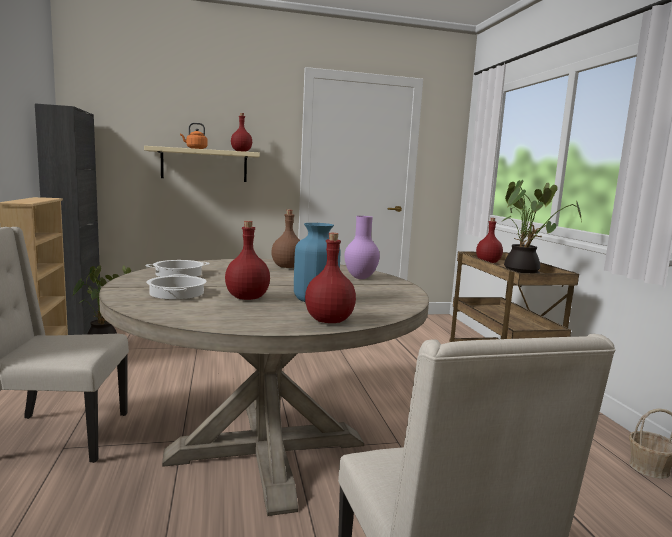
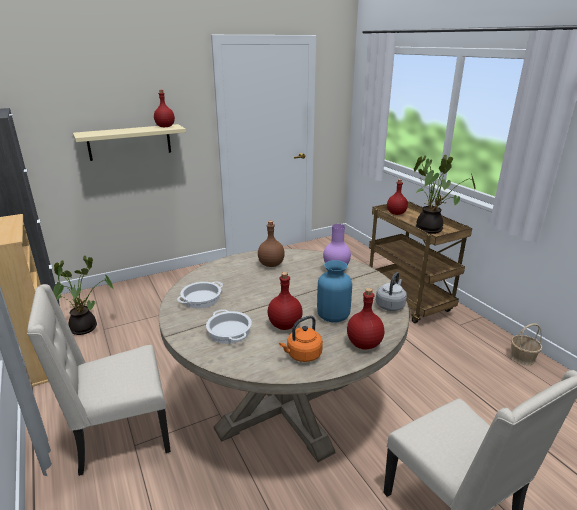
camera: 15 degrees left, 15 degrees up
(195, 148) = (122, 131): orange kettle -> orange kettle (302, 355)
(401, 303) = (390, 305): none -> grey kettle

